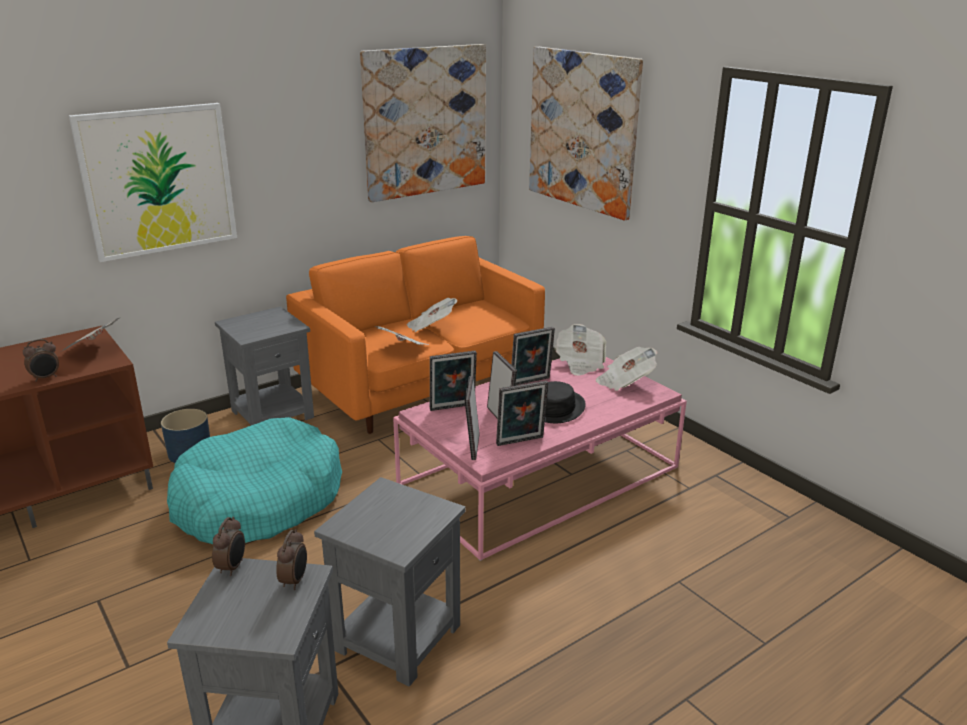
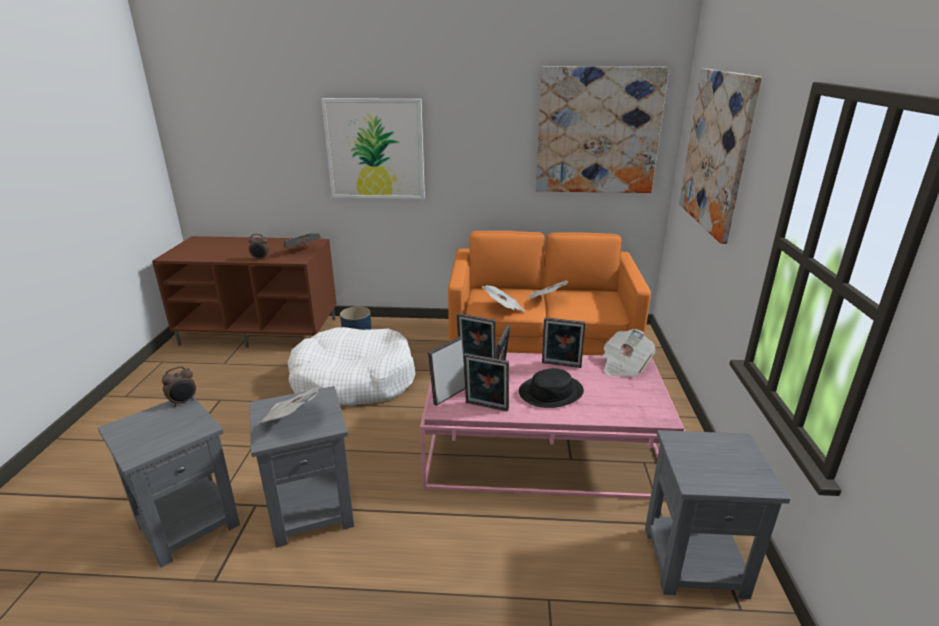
camera: 40 degrees right, 0 degrees up
(258, 500) = (353, 380): turquoise dog bed -> white dog bed
(273, 414) = (427, 330): grey side table -> grey side table (695, 561)
(295, 580) = (193, 427): alarm clock -> none
(625, 382) = (642, 396): newspaper -> newspaper (292, 419)

